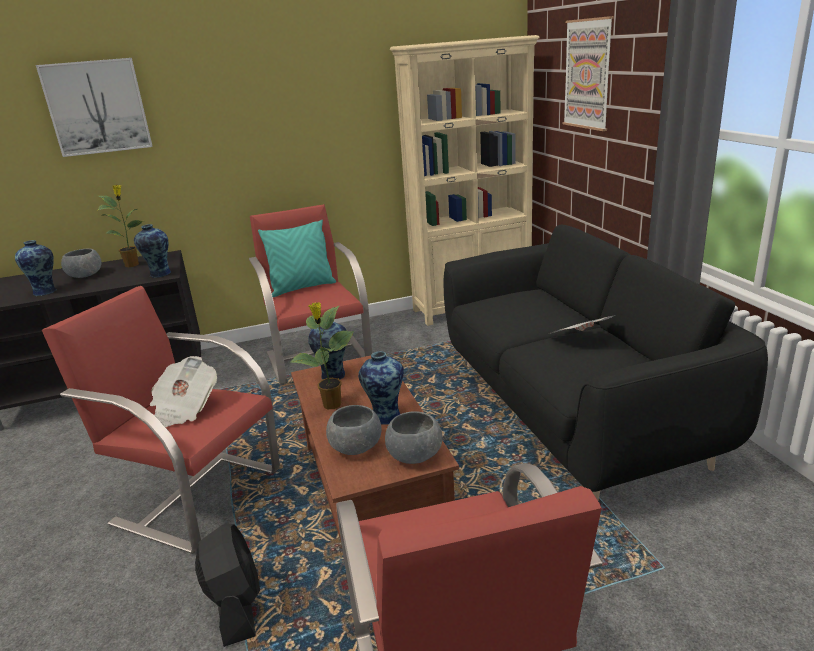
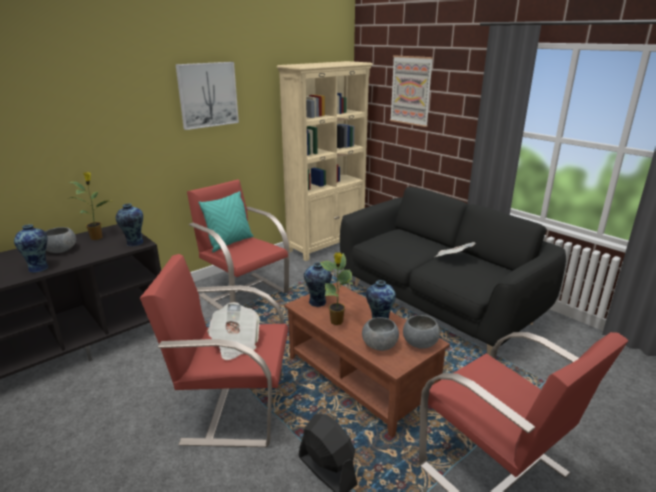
camera: 25 degrees left, 0 degrees up
(97, 107) = (62, 107): picture -> picture (208, 95)

